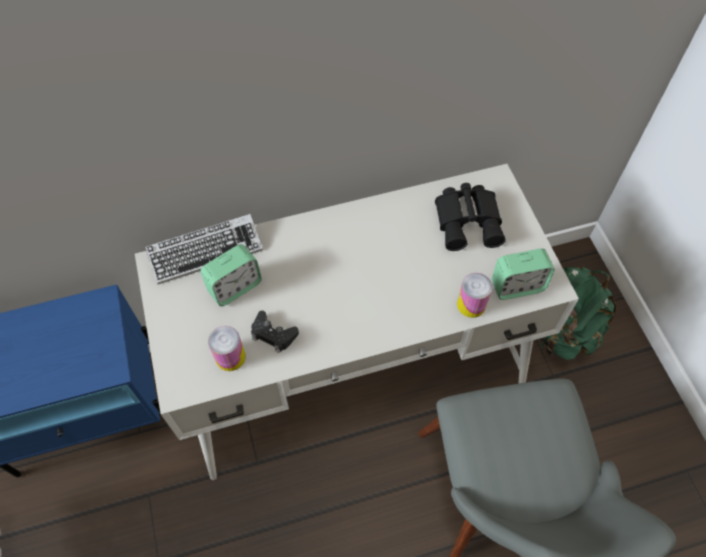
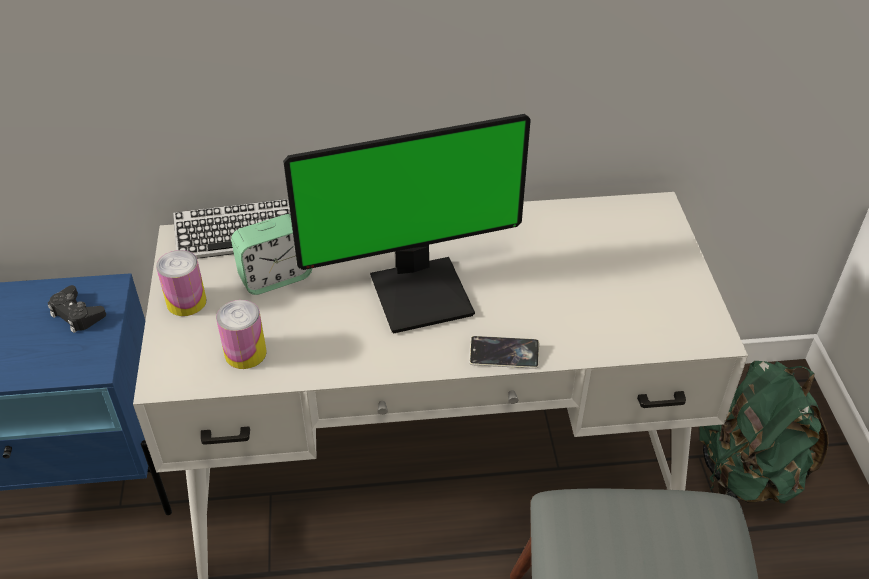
camera: 10 degrees right, 15 degrees down
(273, 334) = (310, 336): black game controller -> black game controller (77, 314)
(344, 282) = (421, 292): none -> monitor
(414, 327) = (504, 355): none -> phone
(469, 221) = (608, 247): black binoculars -> none
(471, 304) = (590, 340): can -> can (186, 302)
(517, 286) = (660, 328): alarm clock -> none

